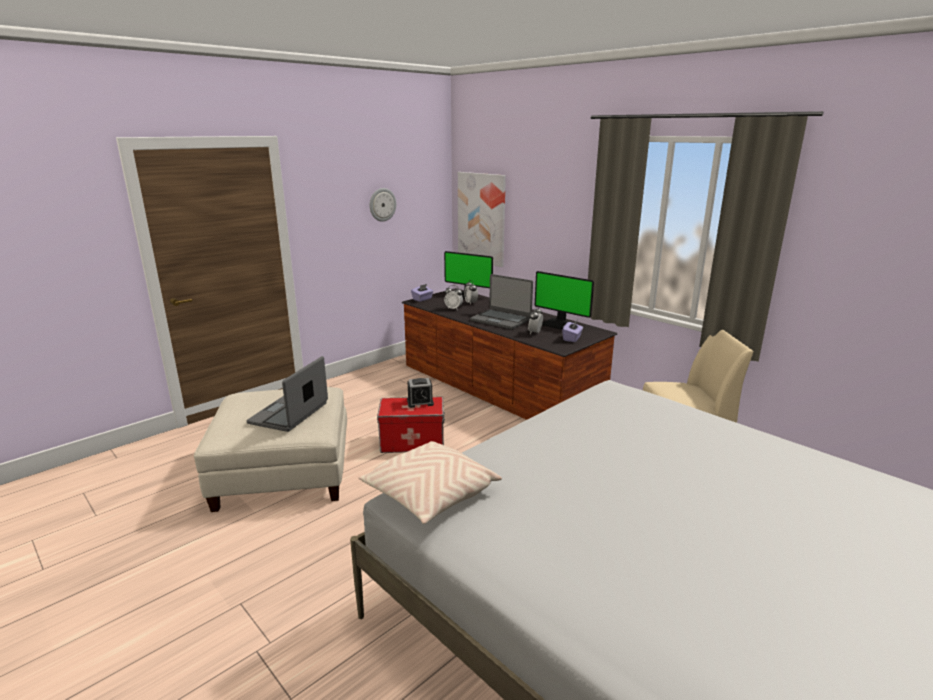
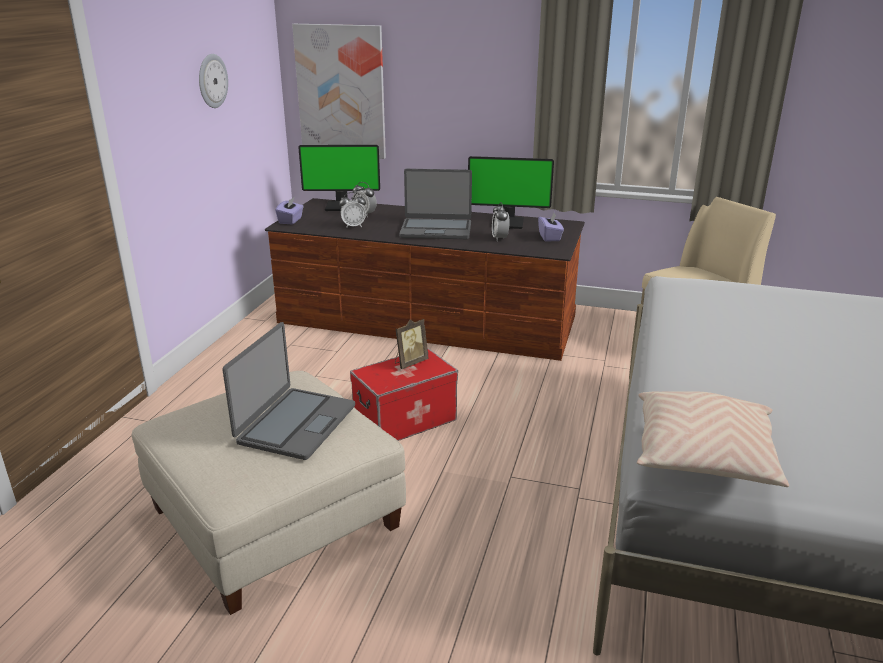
camera: 30 degrees left, 5 degrees up
(290, 413) = (295, 424): laptop -> laptop turned 150 degrees counterclockwise
(420, 402) = (410, 362): alarm clock -> picture frame

